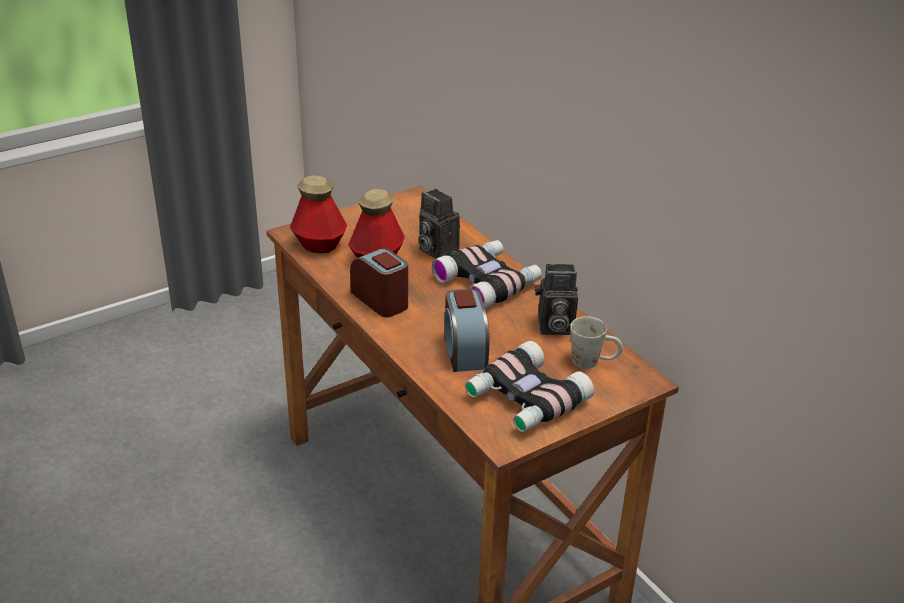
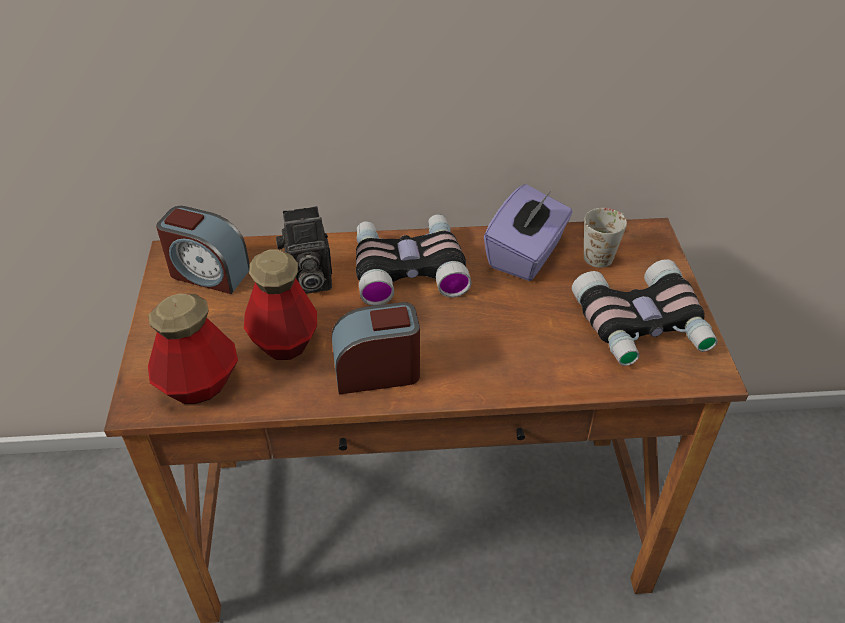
camera: 60 degrees left, 10 degrees up
(464, 351) = (529, 338): alarm clock -> alarm clock (208, 273)
(553, 327) = (526, 255): camera -> purple tissue box

